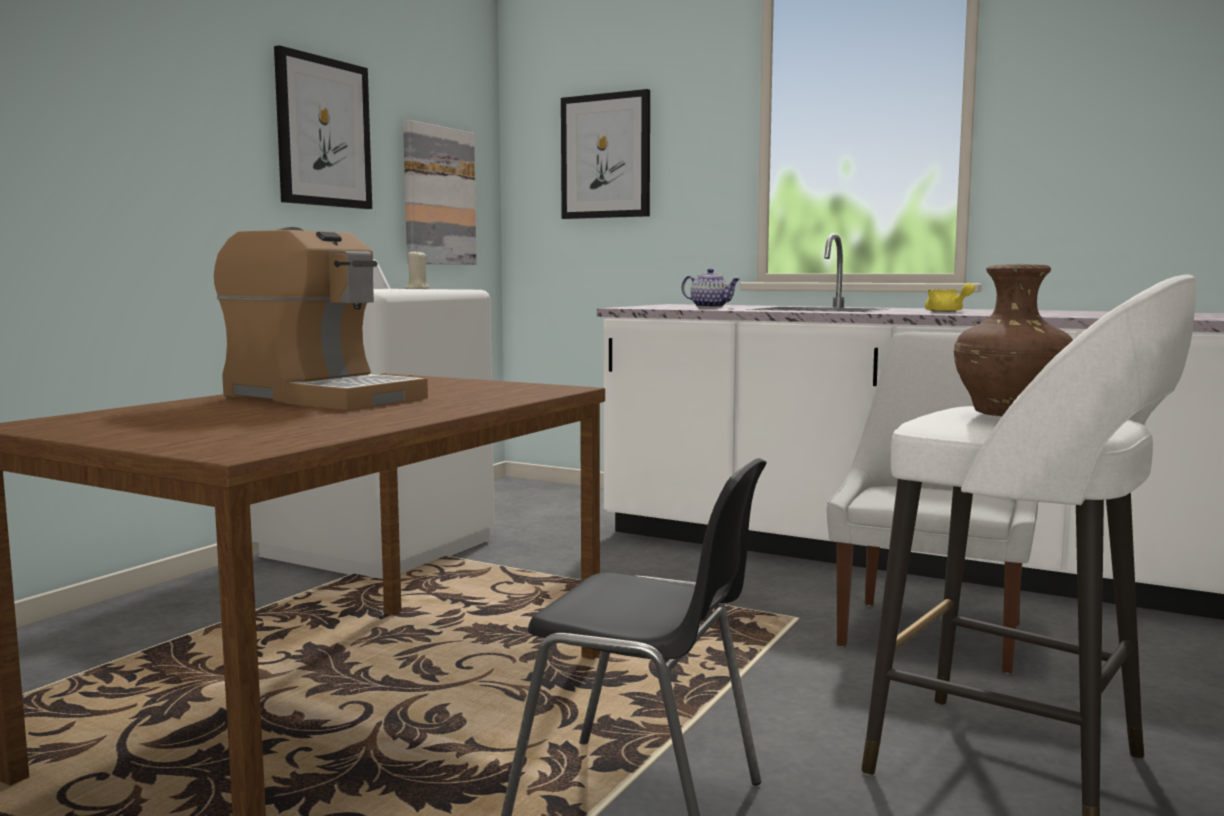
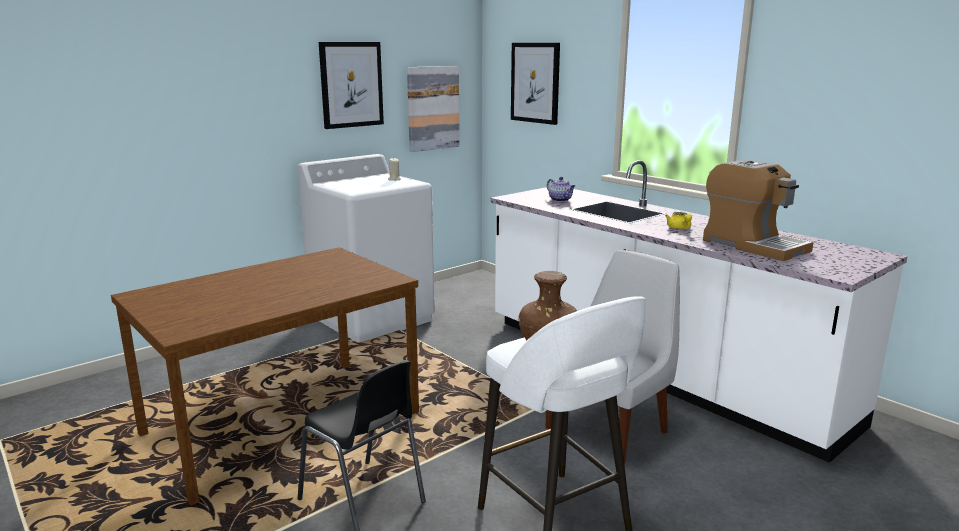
camera: 20 degrees right, 10 degrees up
(321, 397) = (274, 277): coffee machine -> coffee machine (753, 245)

